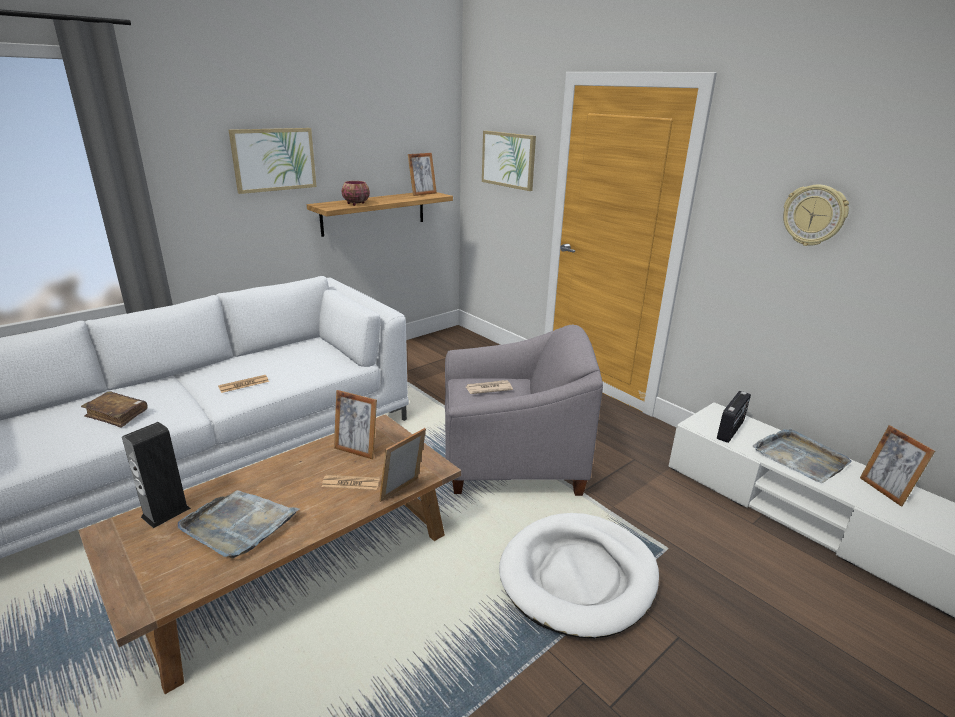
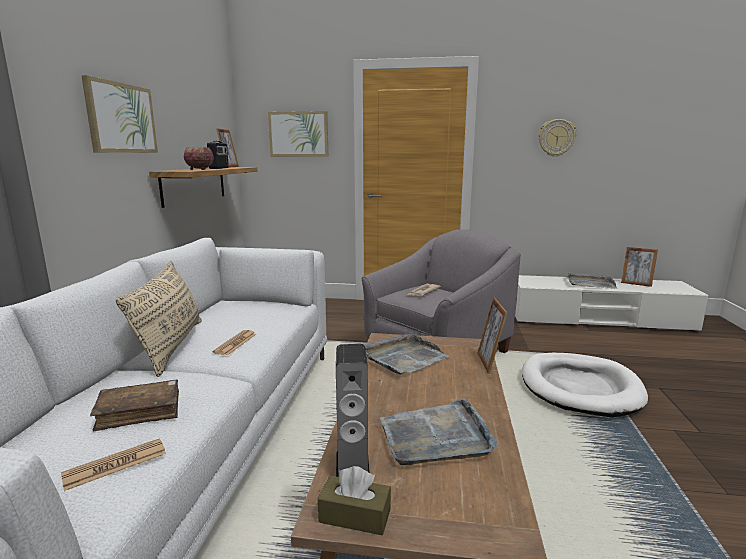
camera: 40 degrees left, 10 degrees down
(112, 541) = (355, 516): none -> brown tissue box
(216, 370) = (172, 346): none -> beige pillow
(351, 483) = (447, 374): newspaper -> newspaper (115, 464)
(356, 450) = (403, 357): picture frame -> grey tray
(731, 430) = (545, 282): radio -> radio (219, 168)

